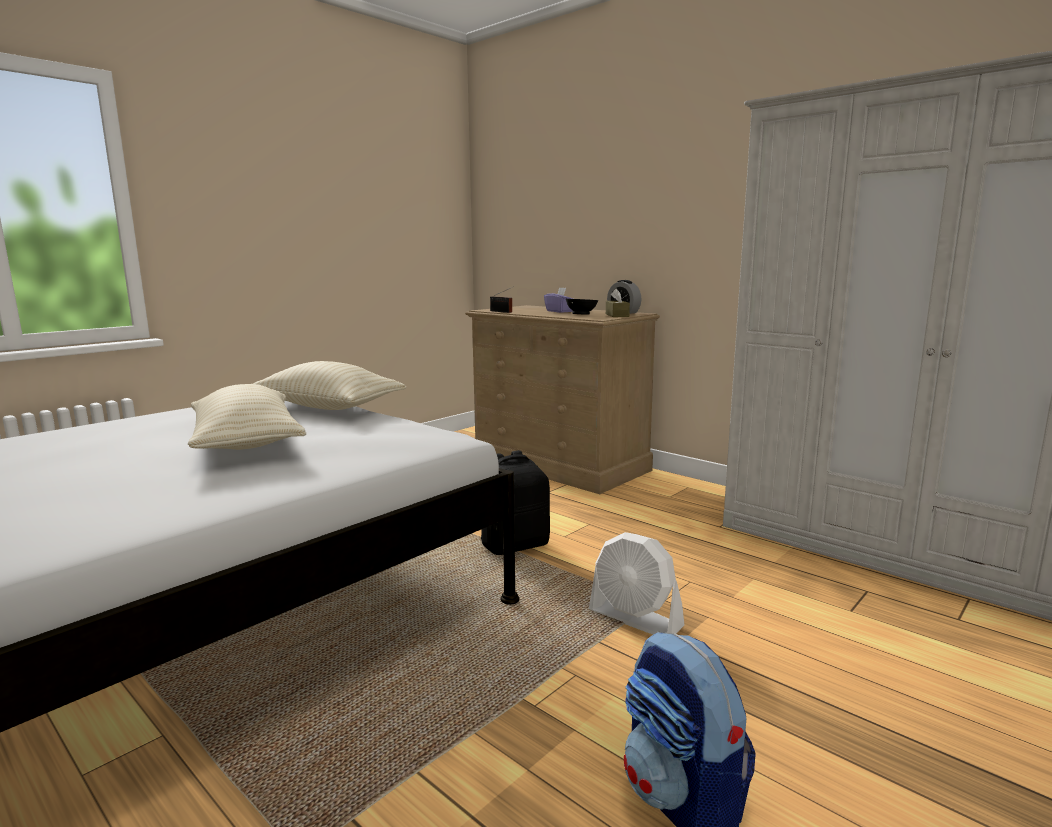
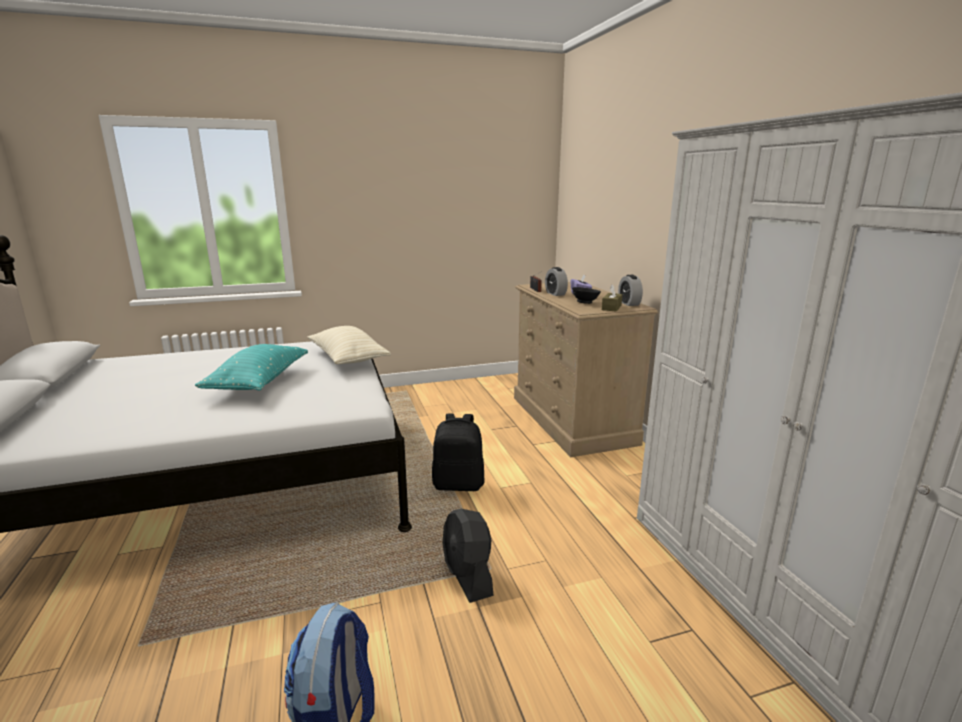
camera: 30 degrees right, 5 degrees up
(246, 442) = (259, 382): beige pillow -> turquoise pillow
(532, 312) = (555, 294): none -> alarm clock
(635, 619) = (468, 576): white fan -> black fan

